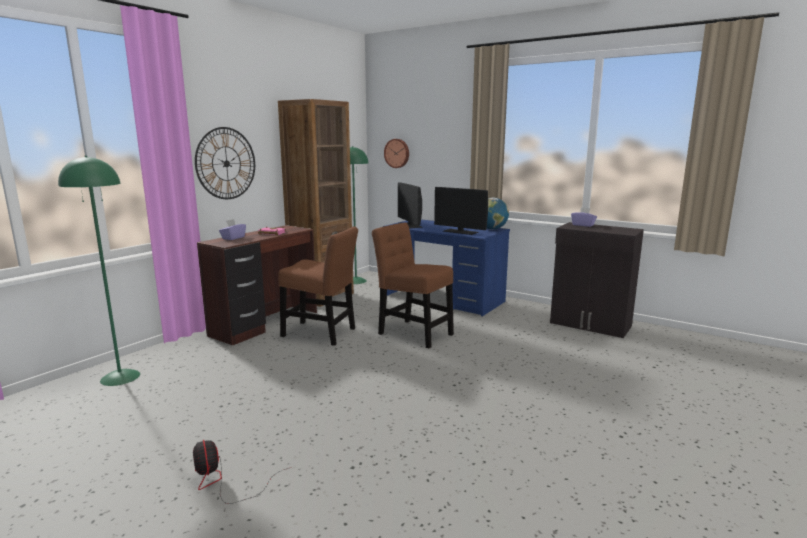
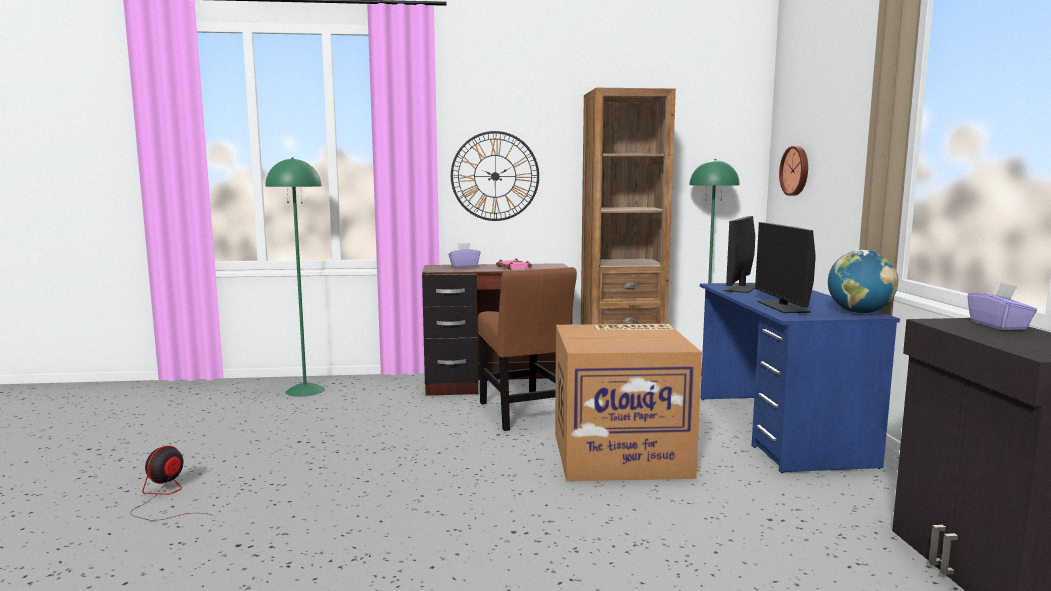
camera: 50 degrees right, 5 degrees down
(412, 333) = (621, 453): brown chair -> cardboard box

